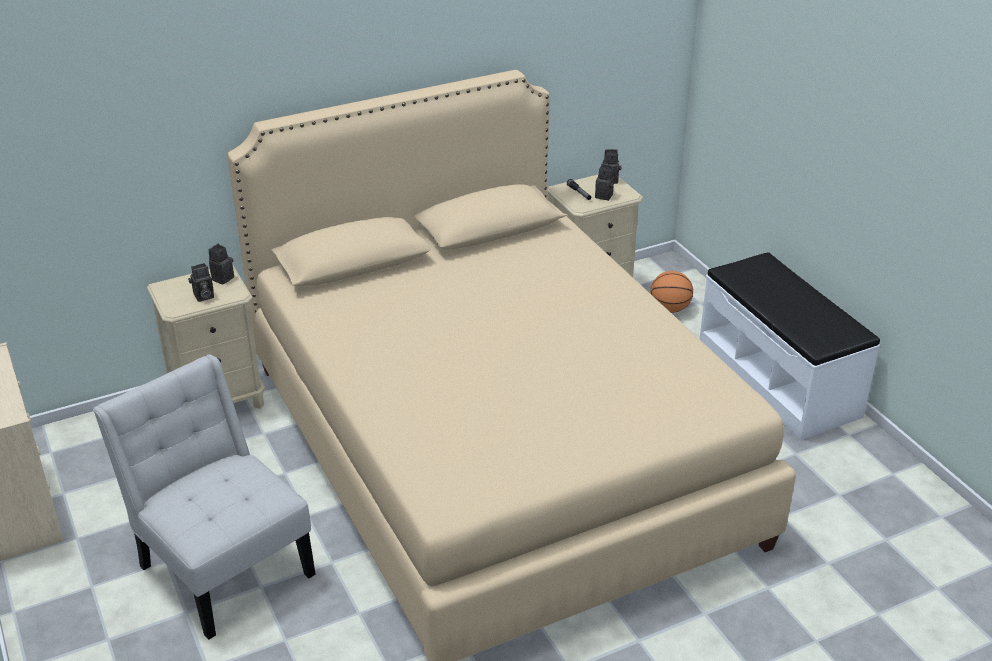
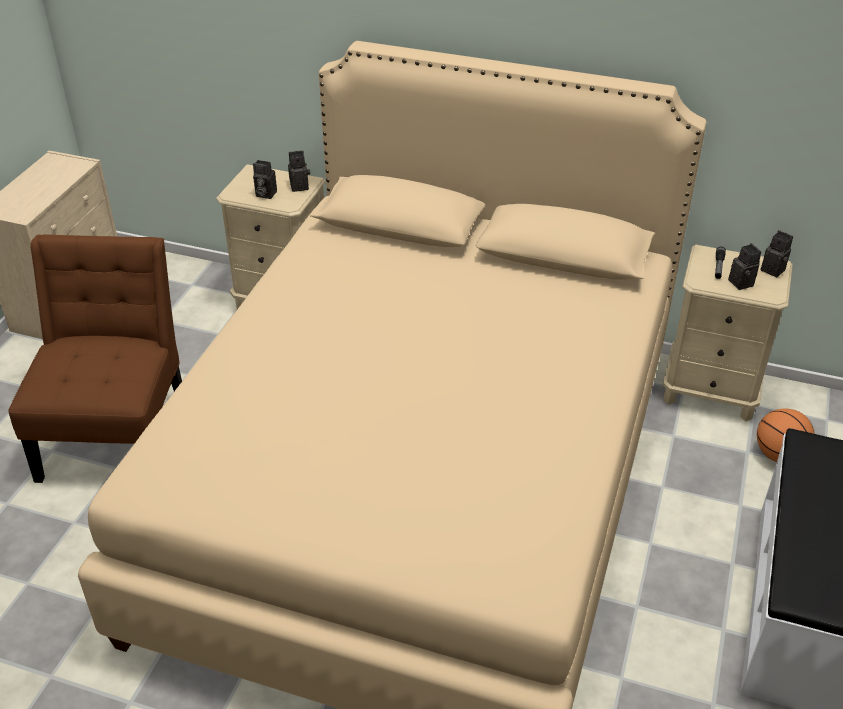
camera: 45 degrees right, 5 degrees up
(222, 564) = (117, 431): white chair -> brown chair

